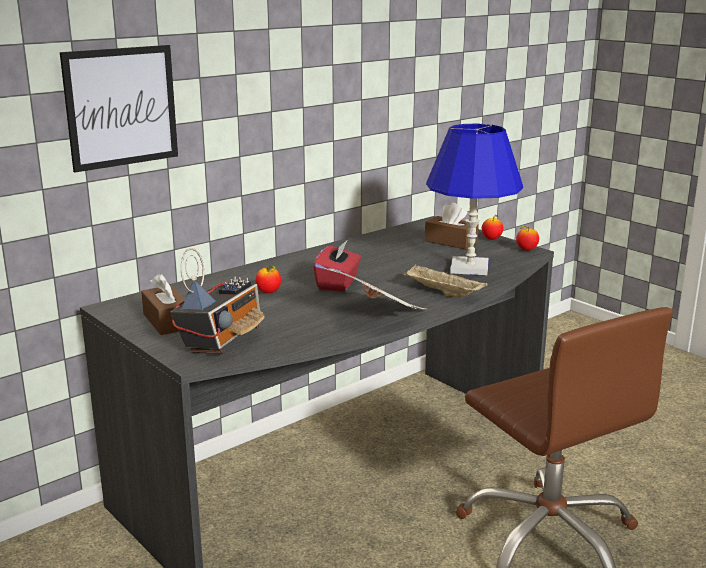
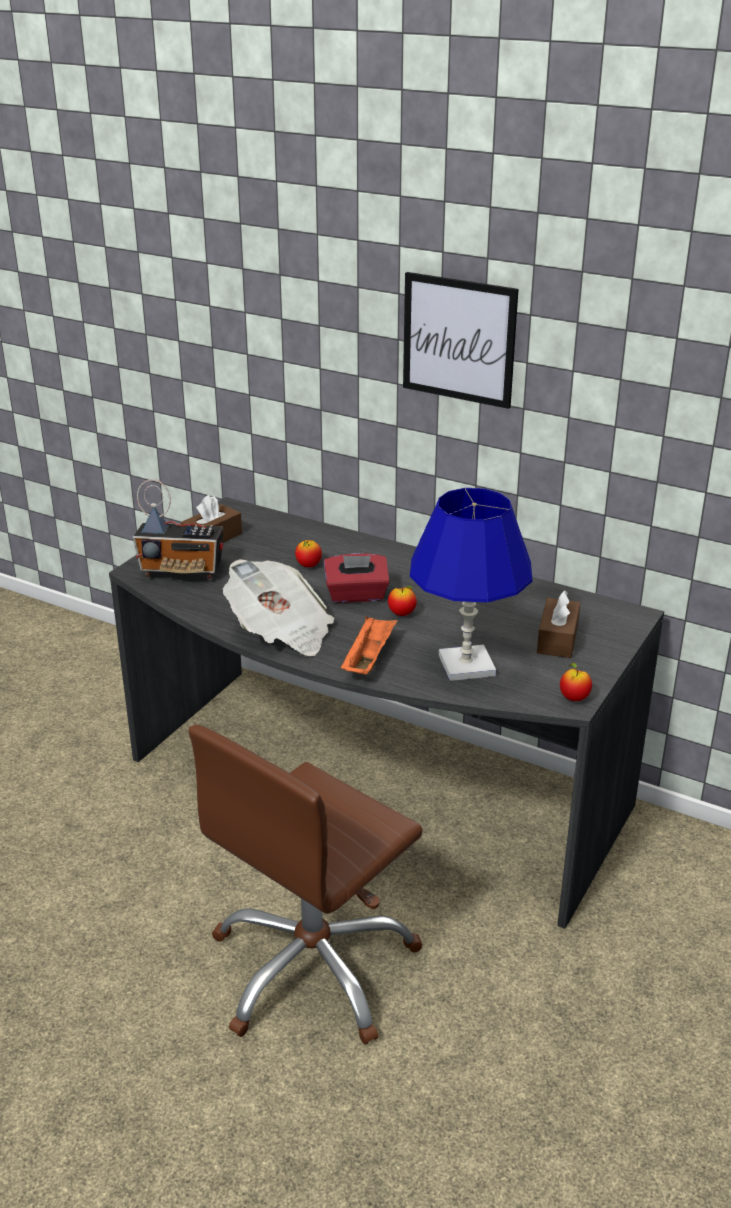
camera: 70 degrees right, 10 degrees up
(121, 107) = (276, 339): picture -> picture (459, 339)
(442, 293) = (368, 659): beige tray -> orange tray
(492, 239) = (598, 666): apple -> apple (402, 614)

